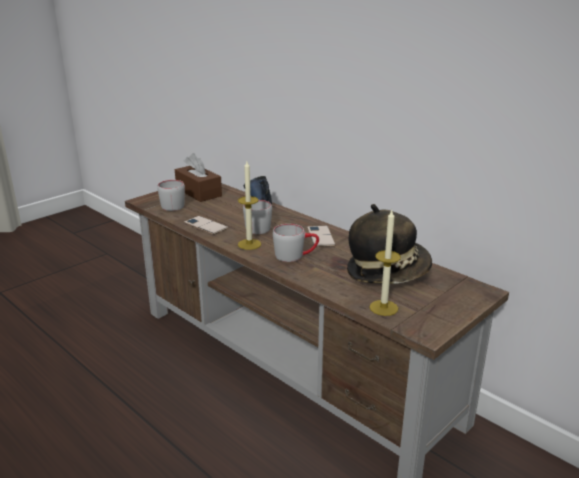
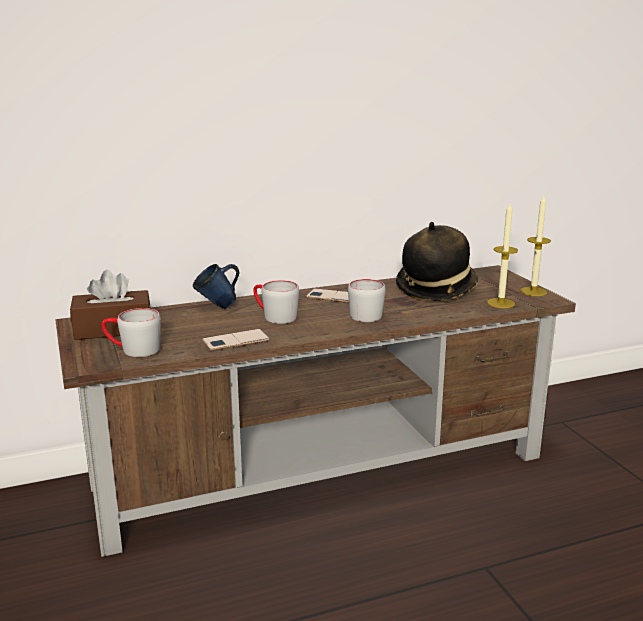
camera: 65 degrees left, 5 degrees down
(249, 244) = (317, 328): candle -> candle (533, 291)

